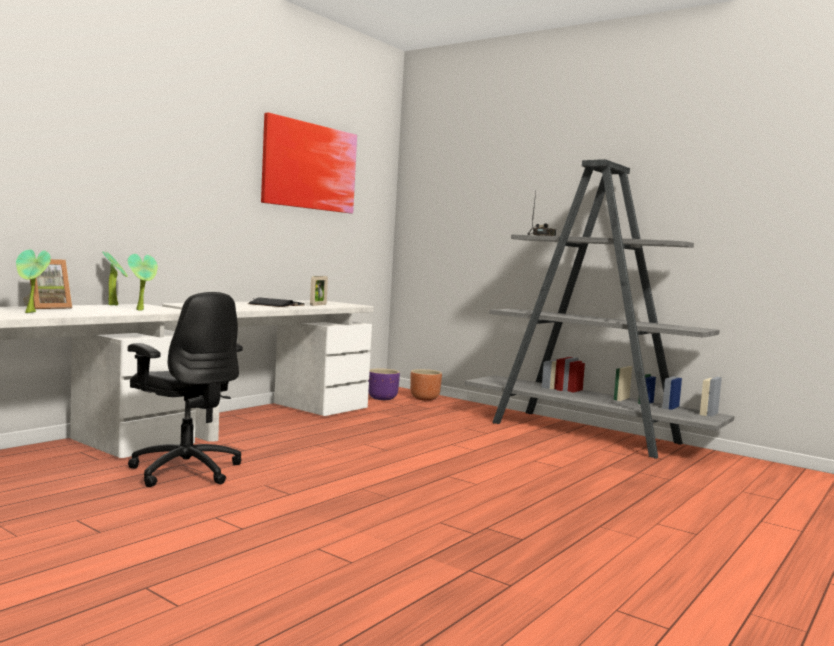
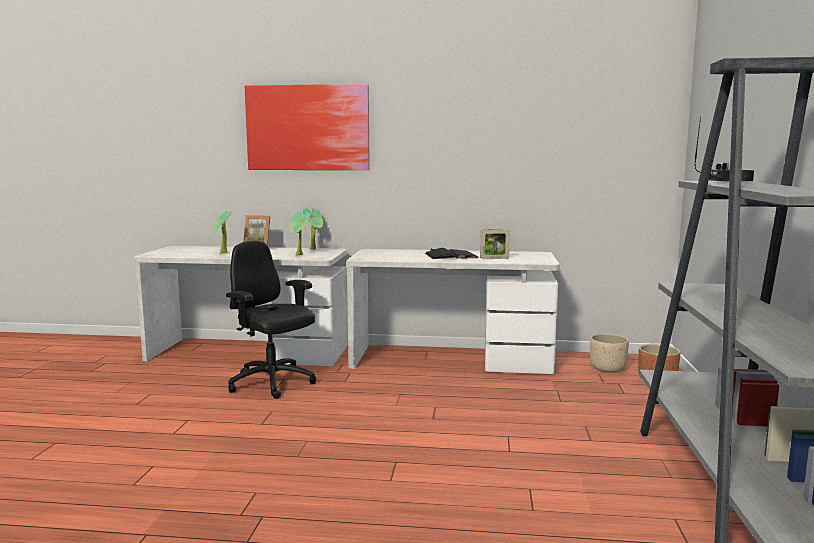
camera: 60 degrees right, 5 degrees up
(185, 470) = (272, 384): black office chair -> black office chair turned 120 degrees clockwise
(309, 166) = (534, 112): picture -> picture (308, 128)
(382, 398) = (607, 369): purple planter -> beige planter

